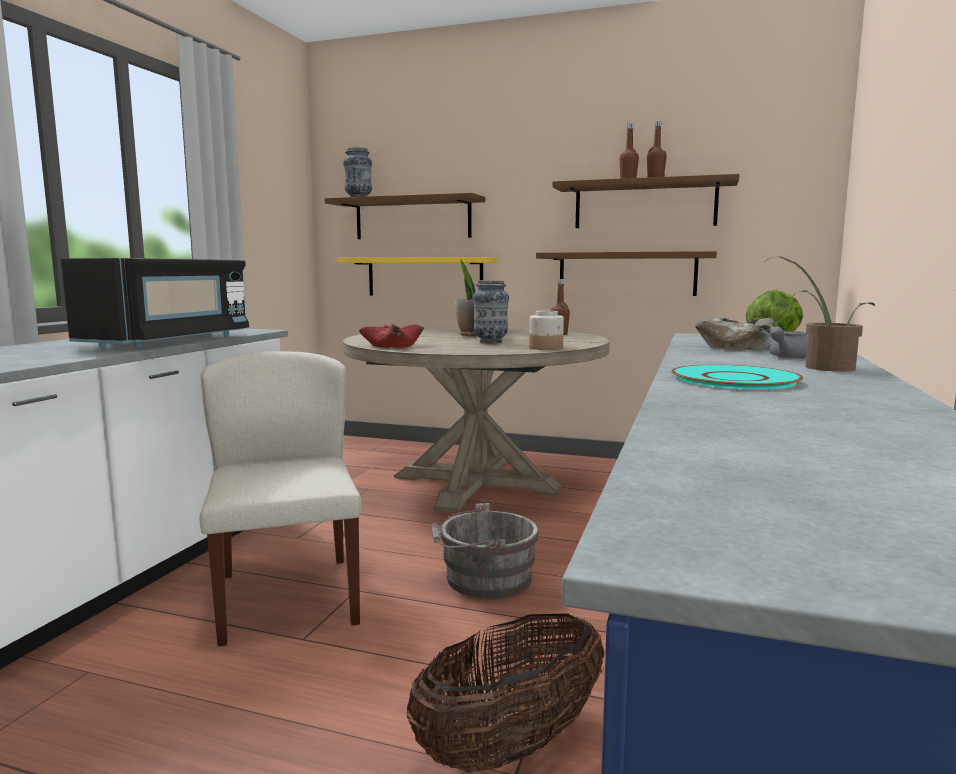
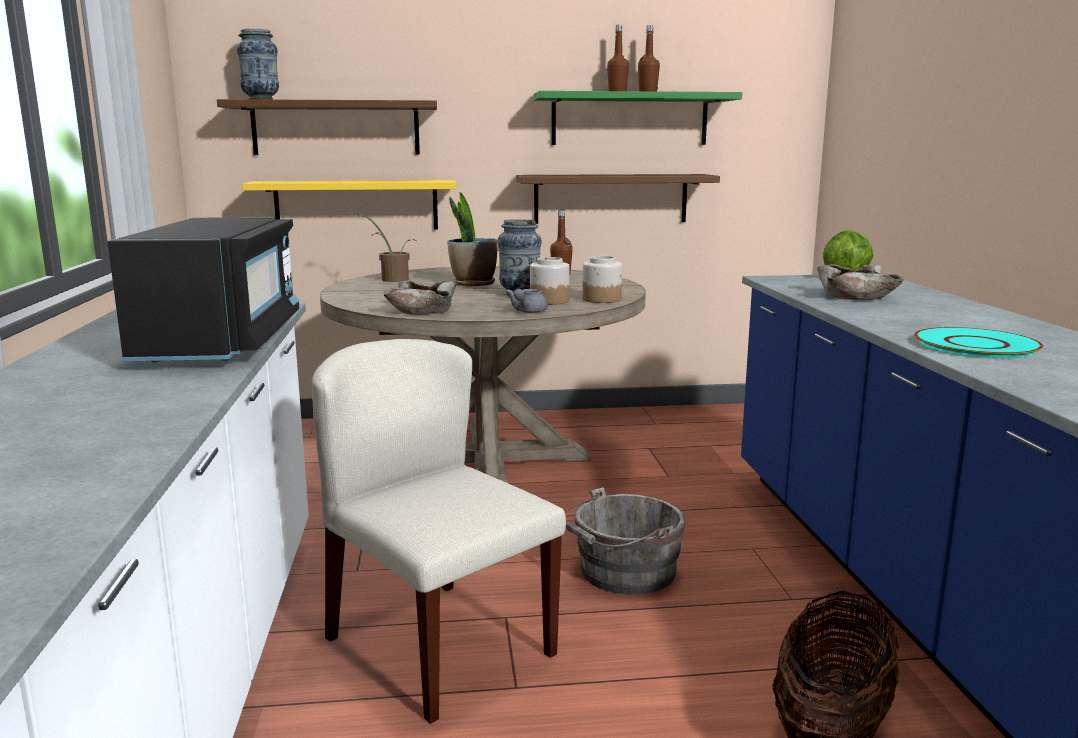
camera: 25 degrees left, 5 degrees up
(392, 346) = (423, 310): red bowl -> beige bowl
(501, 346) = (549, 301): none -> jar
(645, 205) = (629, 119): brown shelf -> green shelf
(785, 357) = (929, 308): grey teapot -> grey teapot (527, 312)
(821, 367) = (990, 320): potted plant -> potted plant (390, 279)

